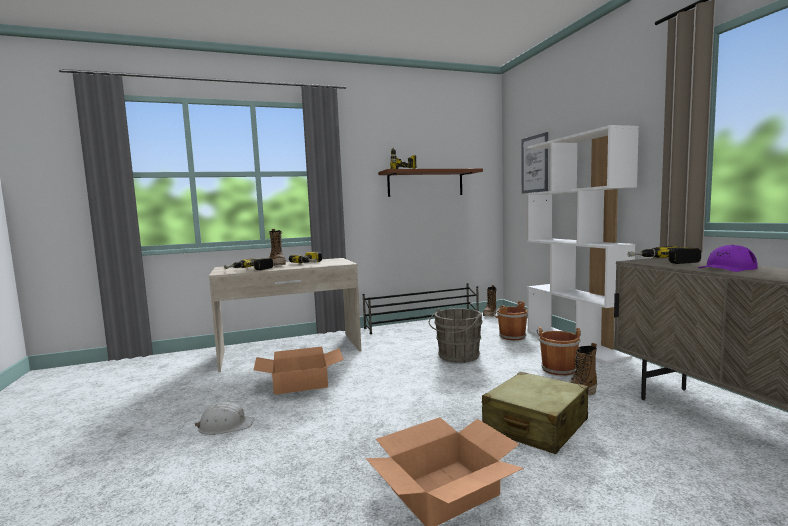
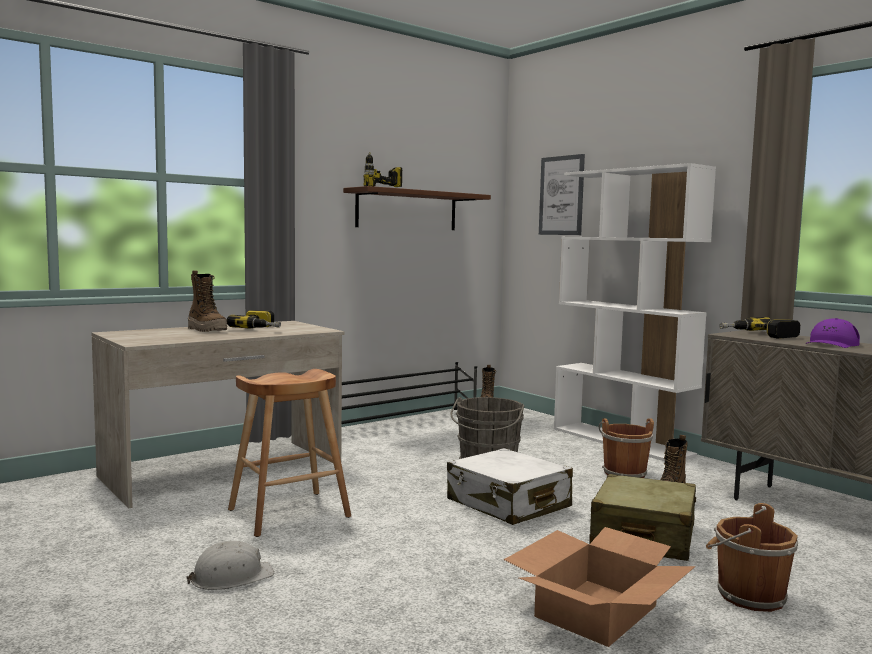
camera: 20 degrees left, 0 degrees up
(249, 270) = (178, 338): power drill -> none
(300, 383) = (289, 513): cardboard box -> brown stool
(448, 388) = (508, 504): none -> white suitcase
(511, 336) = (537, 436): brown bucket -> brown bucket (747, 595)

